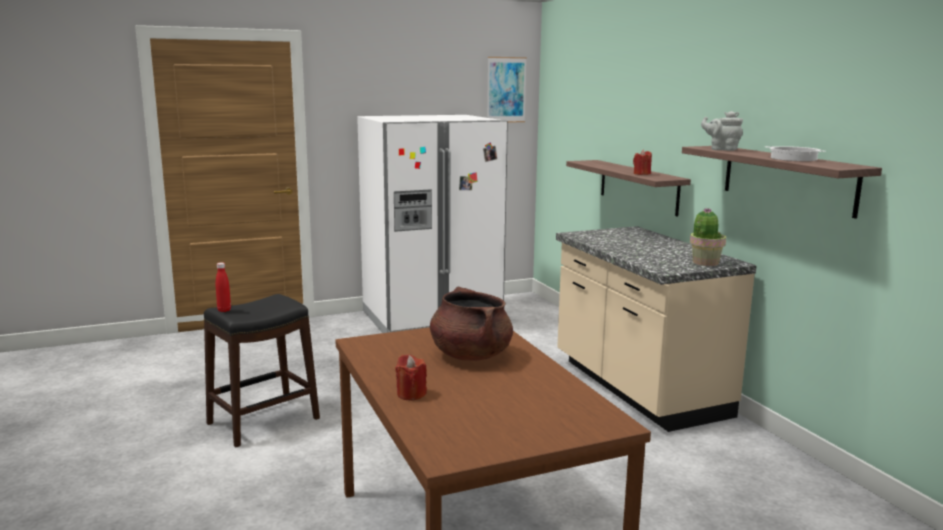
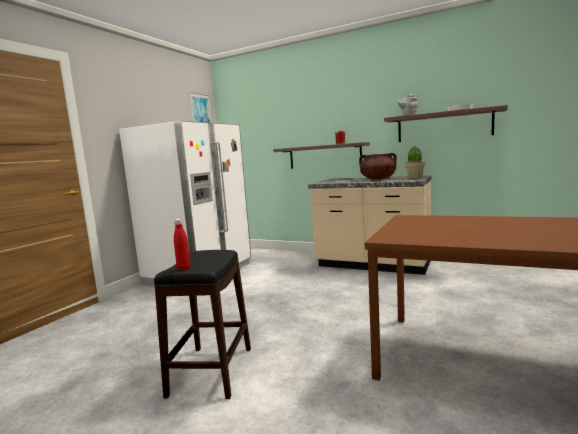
camera: 40 degrees left, 5 degrees down
(411, 394) = (519, 241): red candle -> none
(470, 355) = (456, 224): brown cooking pot -> brown cooking pot (378, 179)

